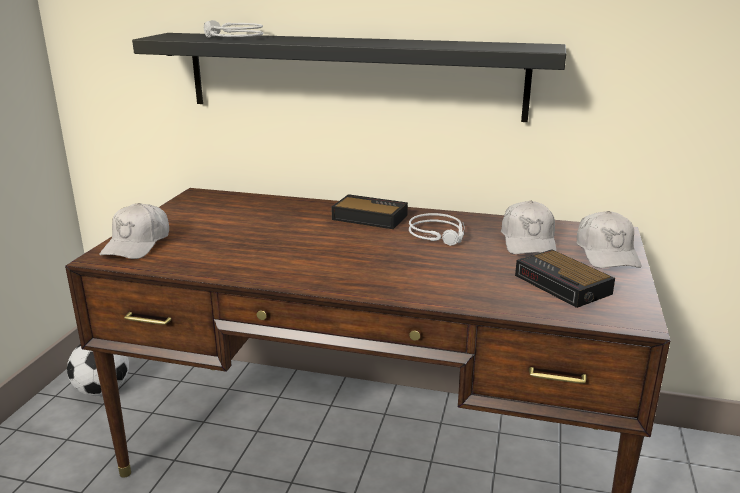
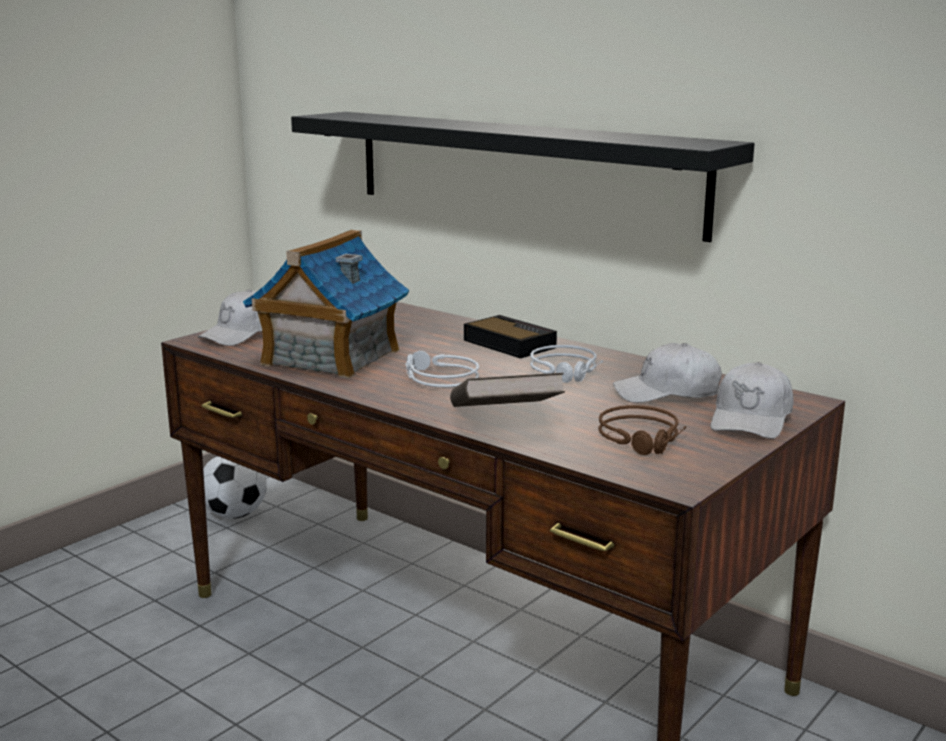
camera: 25 degrees right, 5 degrees down
(232, 37) = (391, 118): grey headphones -> grey headphones (437, 379)
(242, 255) = (330, 357): none -> toy house
(452, 290) = (504, 421): none -> brown book
(528, 241) = (667, 393): white cap -> white cap turned 60 degrees clockwise
(564, 285) = (642, 439): alarm clock -> brown headphones

